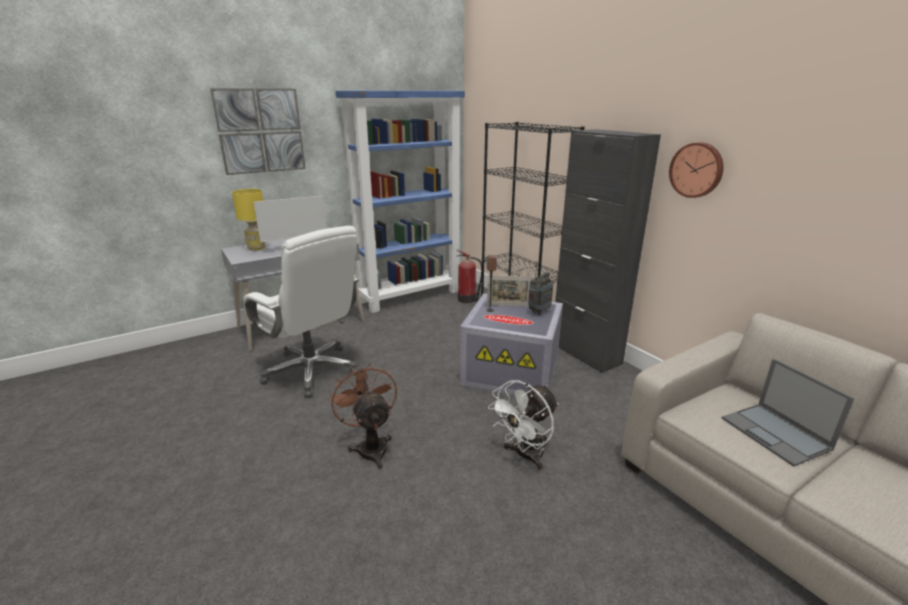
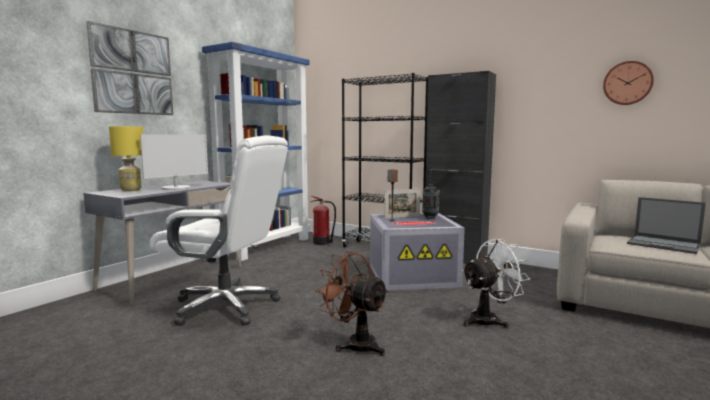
camera: 25 degrees left, 15 degrees down
(524, 456) = (489, 320): white fan -> white fan turned 135 degrees counterclockwise
(697, 170) = (527, 95): wall clock -> wall clock (627, 83)

